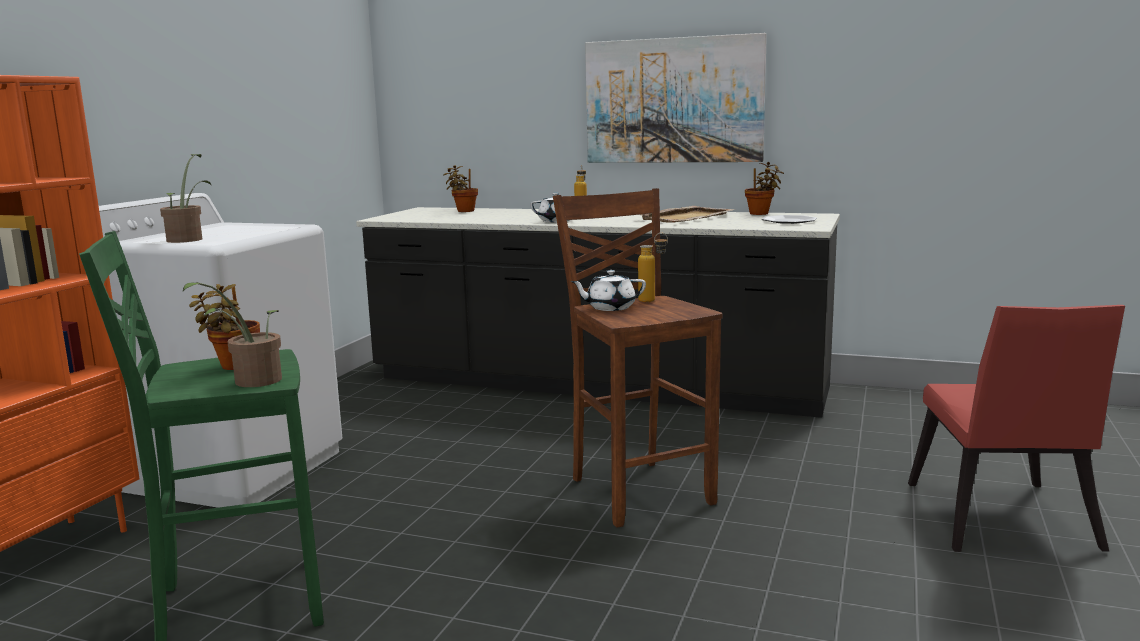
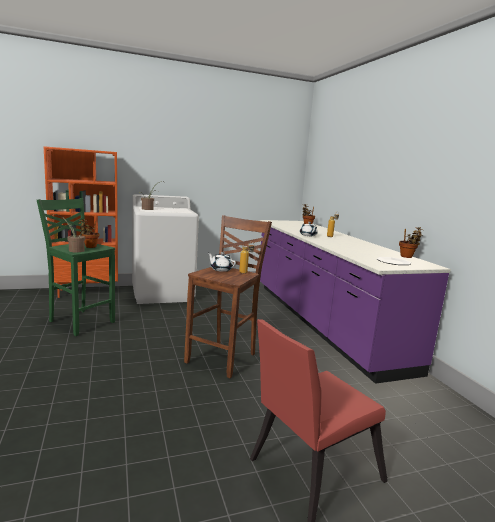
camera: 50 degrees right, 0 degrees up
(595, 385) = (320, 321): black counter -> purple counter
(673, 101) = (392, 184): picture -> none
(686, 217) = (362, 248): beige tray -> none

